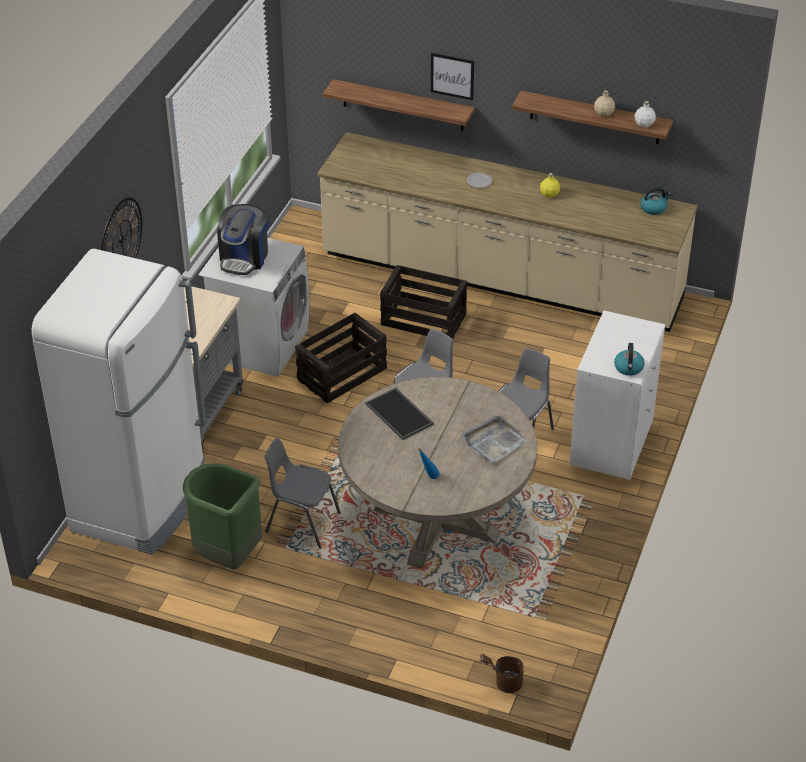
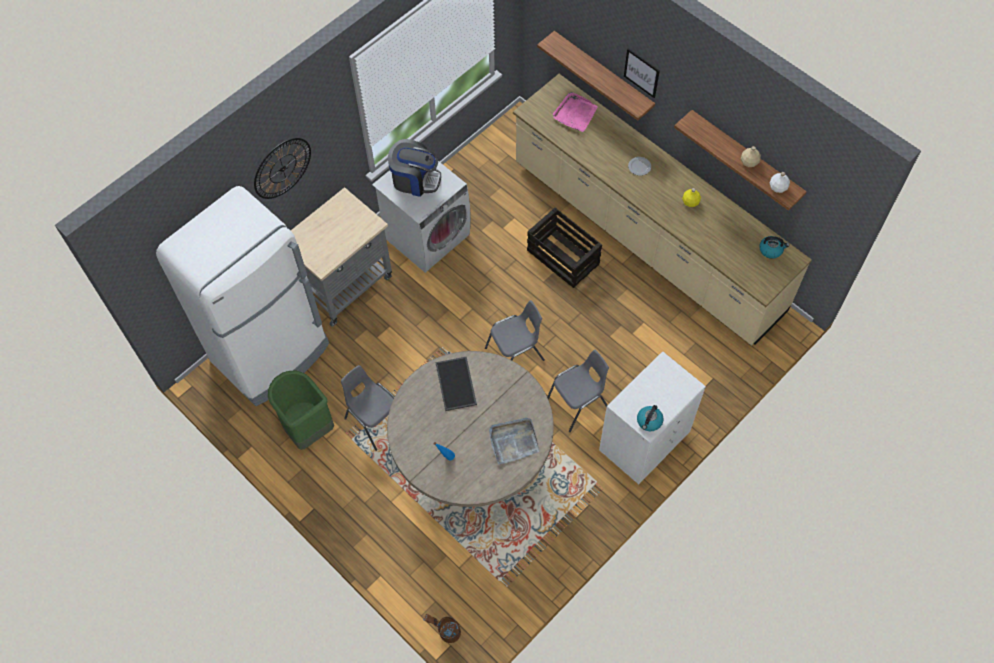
camera: 25 degrees right, 20 degrees up
(244, 258) = (415, 179): coffee machine -> coffee machine turned 120 degrees counterclockwise
(342, 374) = (474, 288): crate -> none
(384, 158) = (575, 114): none -> pink tray

